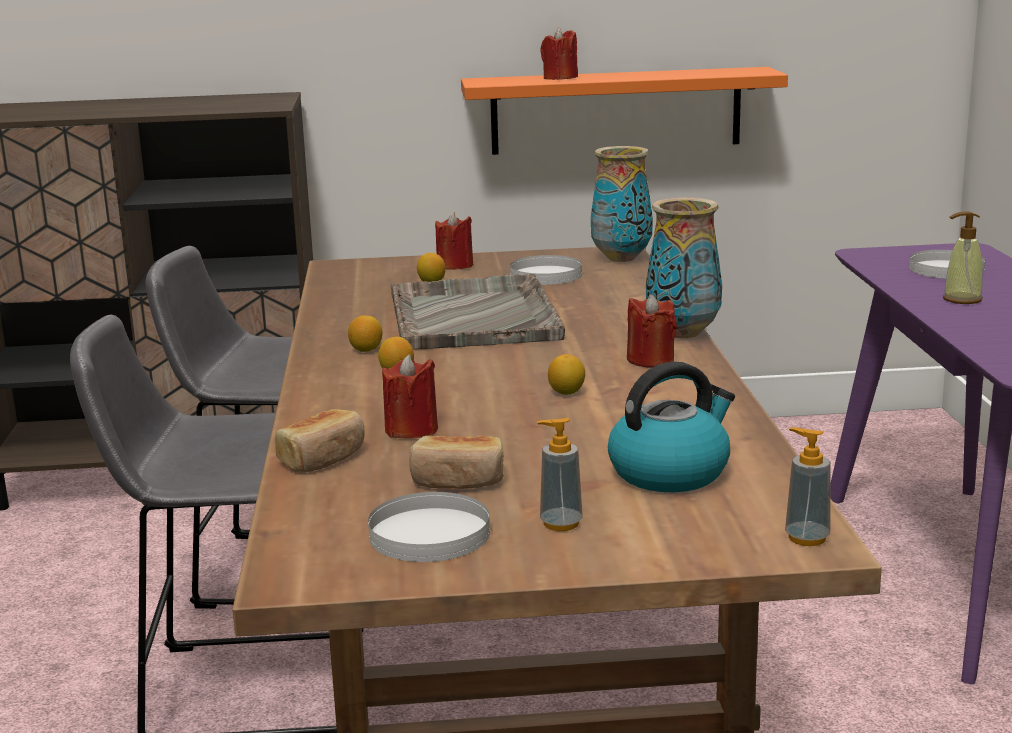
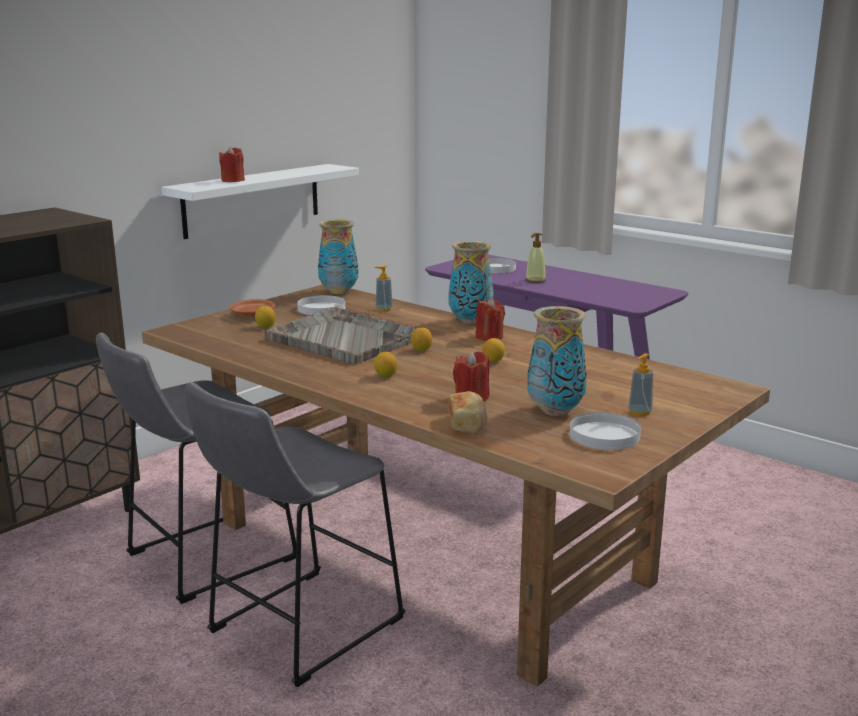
camera: 45 degrees left, 0 degrees up
(366, 350) = (334, 369): lemon -> lemon (421, 349)
(455, 266) = (253, 315): red candle -> brown plate
(458, 481) = (555, 411): bread -> vase
(616, 111) = (252, 200): orange shelf -> white shelf
(670, 472) = (623, 379): kettle -> none
(807, 538) = (728, 386): soap dispenser -> soap dispenser (384, 309)

